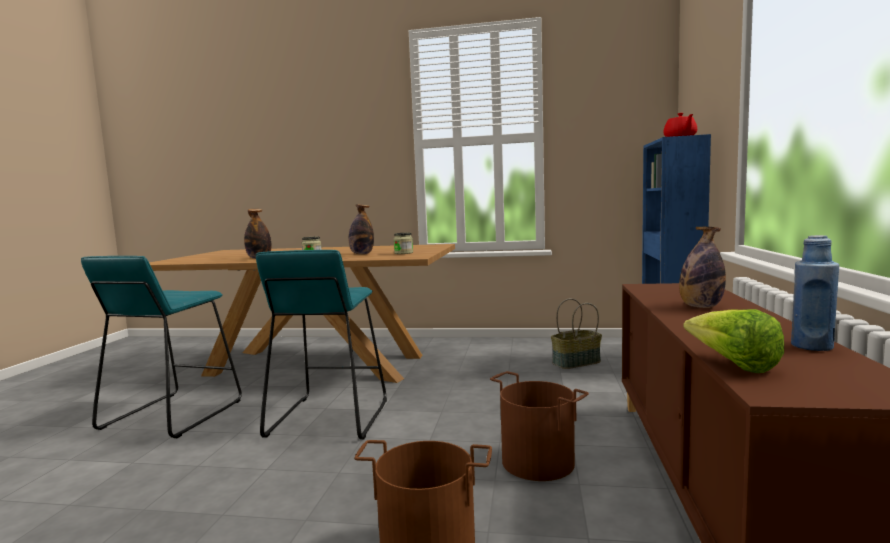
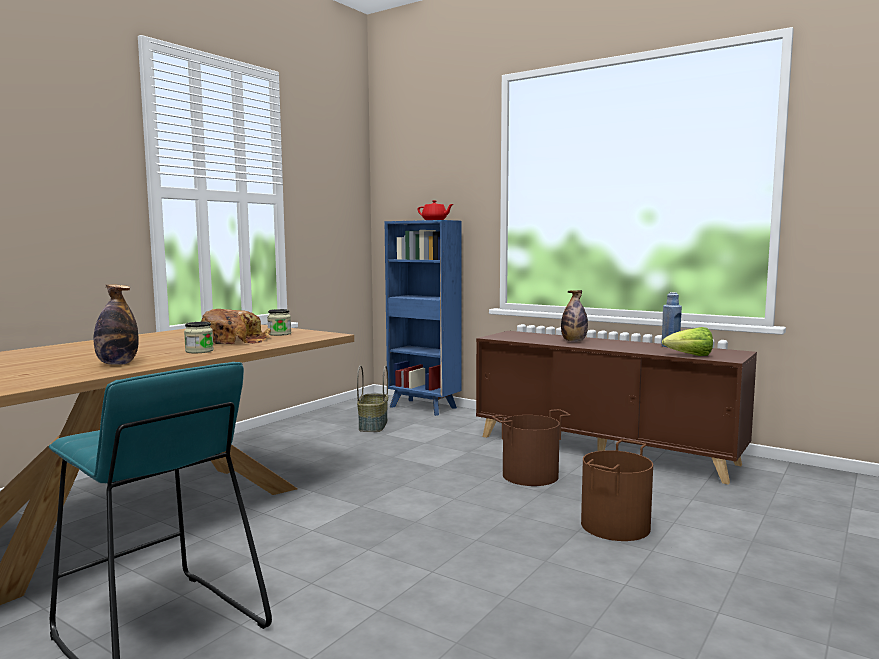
camera: 65 degrees left, 0 degrees up
(328, 417) = (342, 531): turquoise stool -> none
(361, 254) = (234, 340): bottle -> bread

